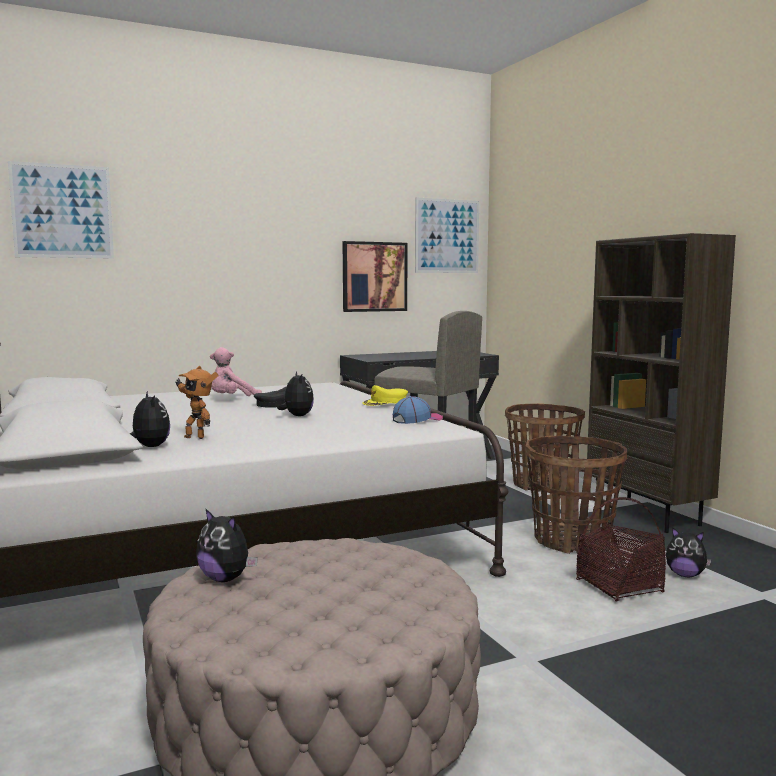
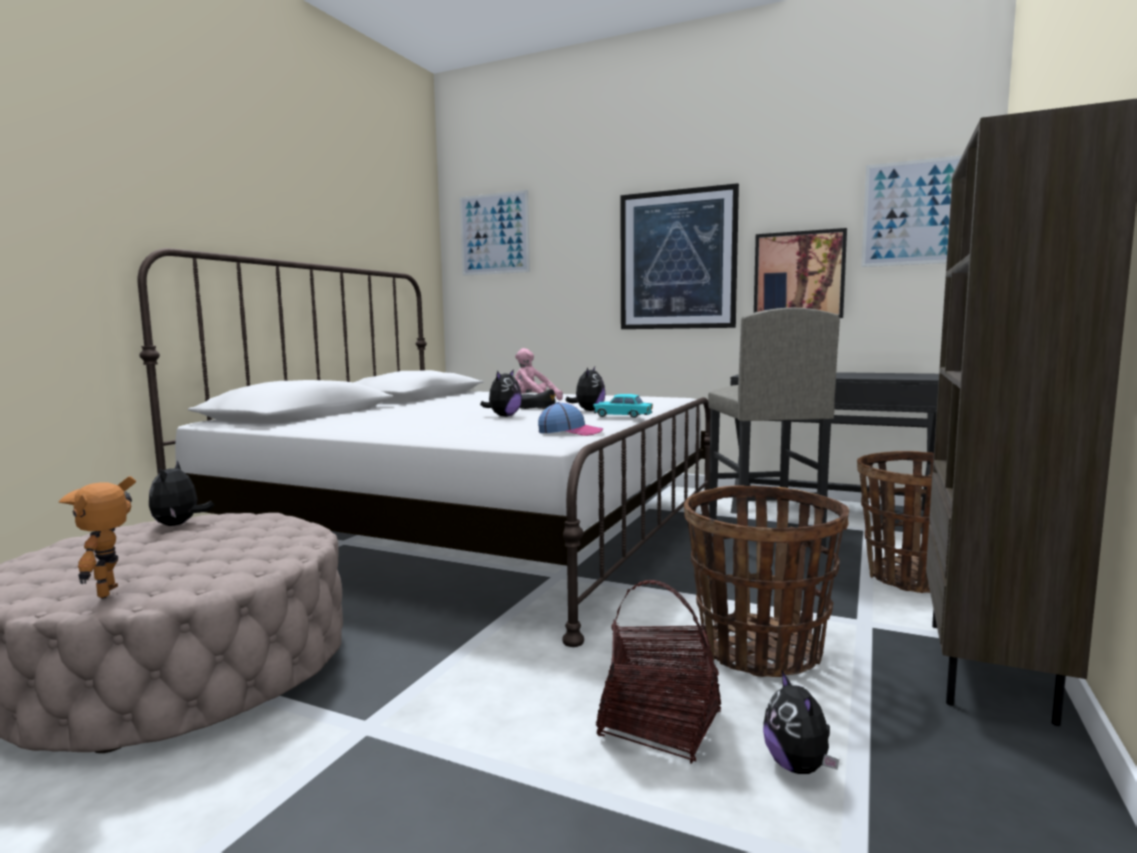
camera: 50 degrees right, 0 degrees up
(149, 447) = (321, 420): plush toy -> plush toy (588, 411)
(196, 437) = (372, 419): toy robot -> toy robot (114, 591)
(277, 257) = (677, 260): none -> picture
(385, 402) = (623, 416): yellow cap -> turquoise toy car

